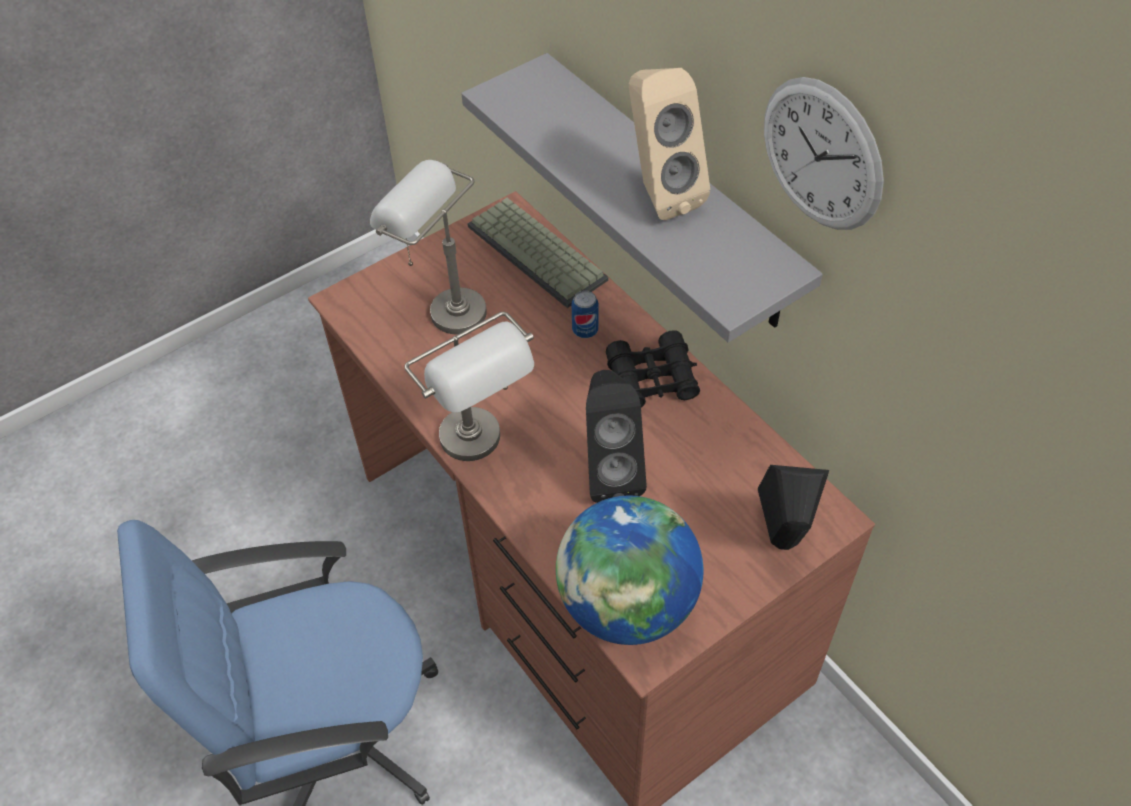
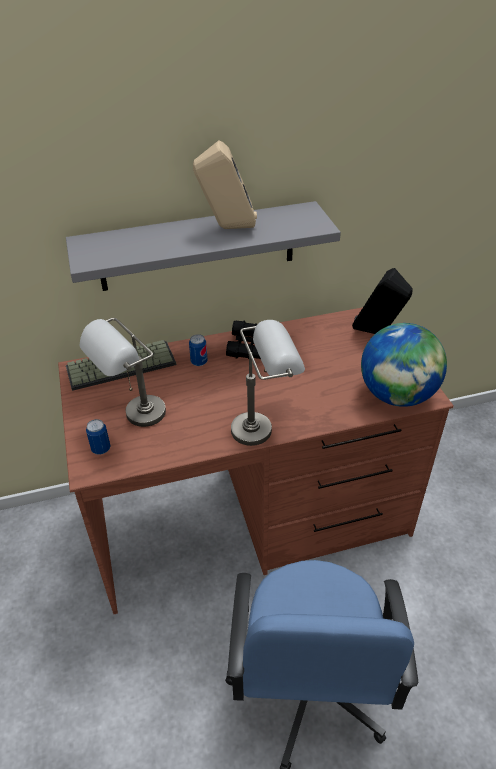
camera: 70 degrees left, 10 degrees down
(378, 297) = (101, 449): none -> can
(610, 472) = (307, 379): black speaker -> none
(821, 155) = (303, 133): wall clock -> none

